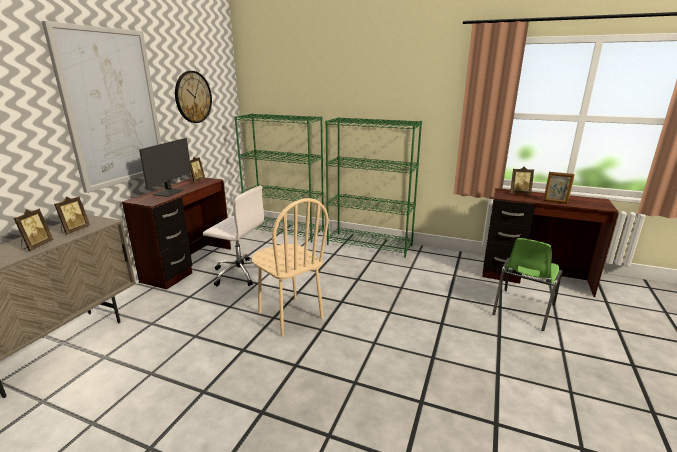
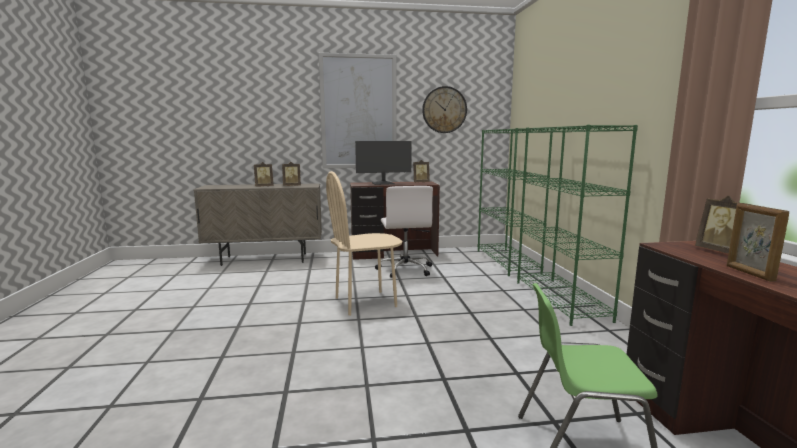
camera: 60 degrees right, 10 degrees down
(290, 315) = (365, 302): beige chair -> beige chair turned 45 degrees clockwise

